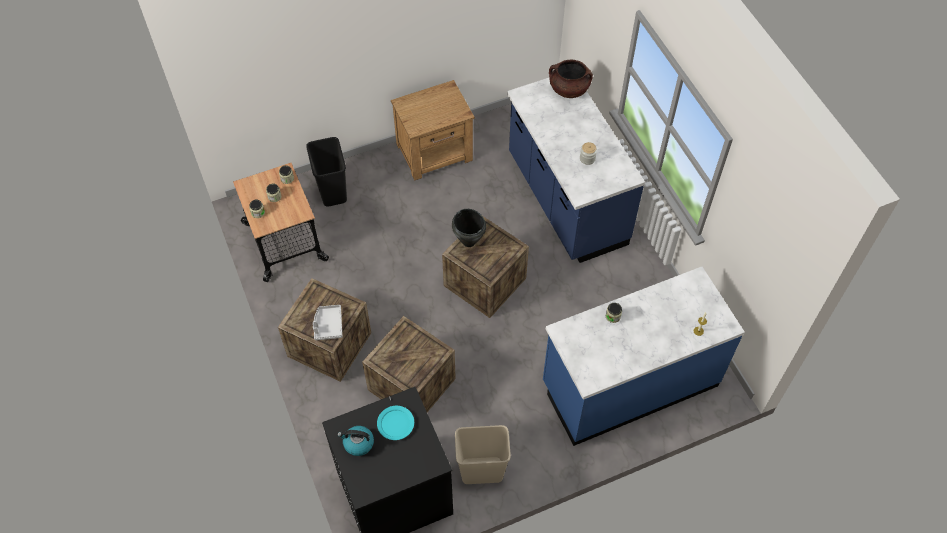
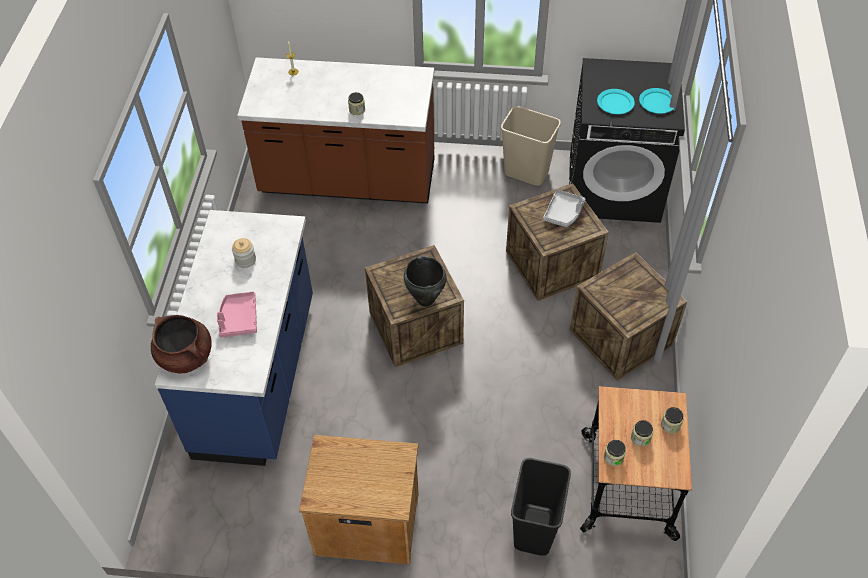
camera: 150 degrees left, 5 degrees down
(328, 325) = (629, 279): grey tray -> grey tray (564, 213)
(358, 443) = (657, 102): kettle -> turquoise plate
(557, 122) = (238, 319): none -> pink tray
(629, 384) = (348, 181): blue counter -> brown counter

